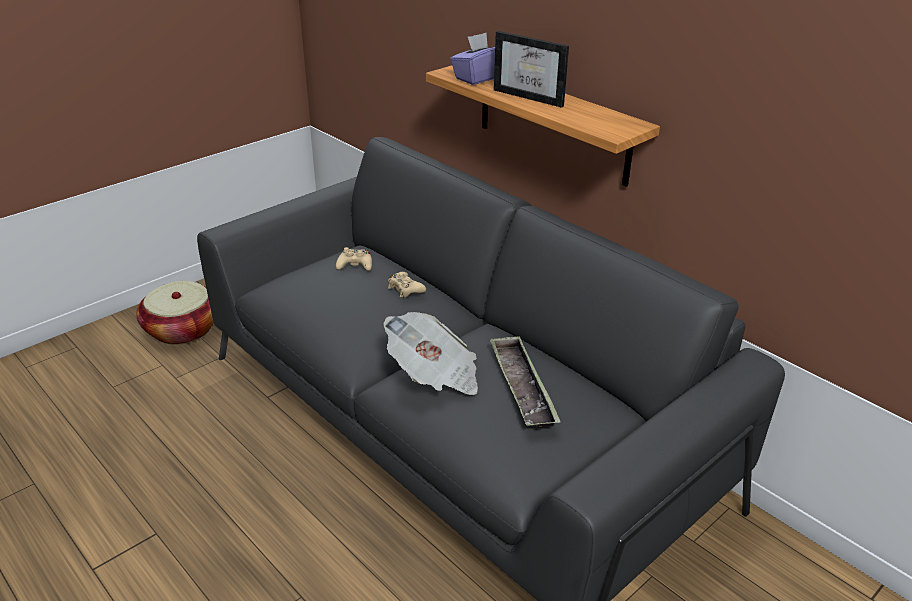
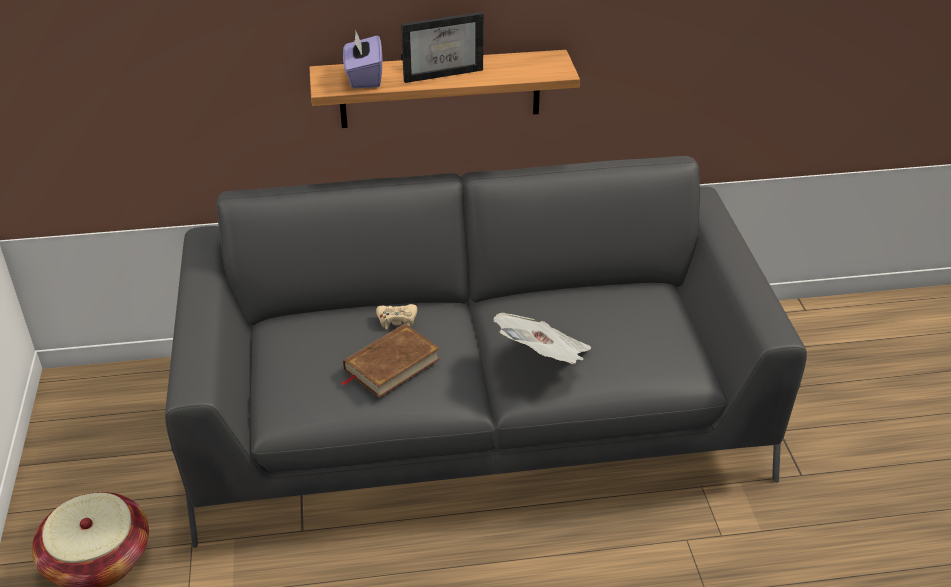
camera: 55 degrees left, 5 degrees up
(350, 307) = (391, 364): none -> brown book
(355, 265) = (319, 333): beige game controller -> none
(522, 387) = (602, 318): tray -> none

